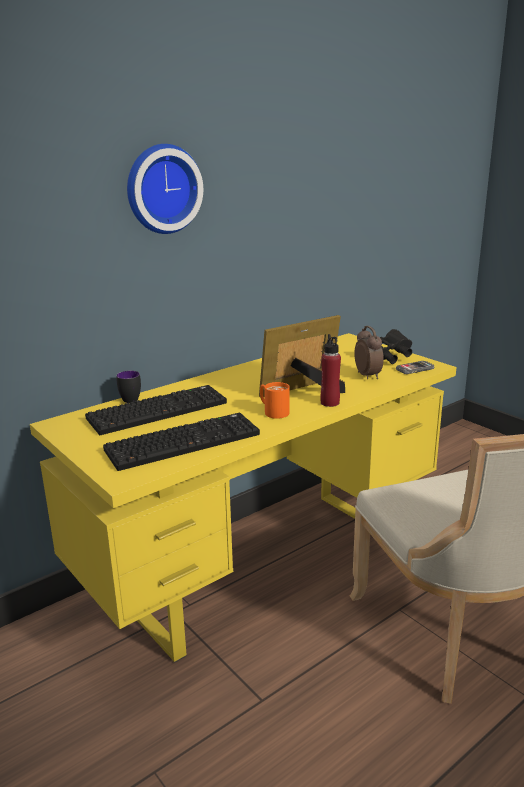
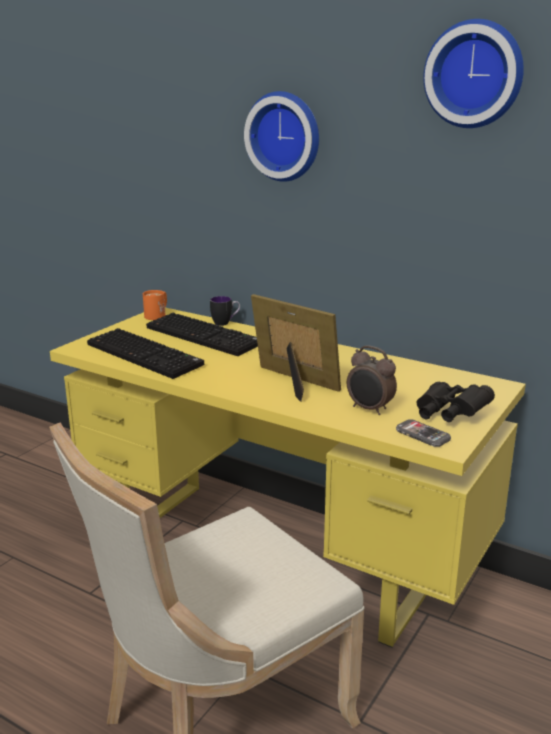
camera: 70 degrees right, 0 degrees up
(273, 411) = (229, 377): orange mug -> orange mug (157, 315)
(302, 120) = (475, 74): none -> wall clock
(330, 403) = (269, 398): red bottle -> none
(368, 376) = (369, 409): alarm clock -> alarm clock turned 75 degrees clockwise

